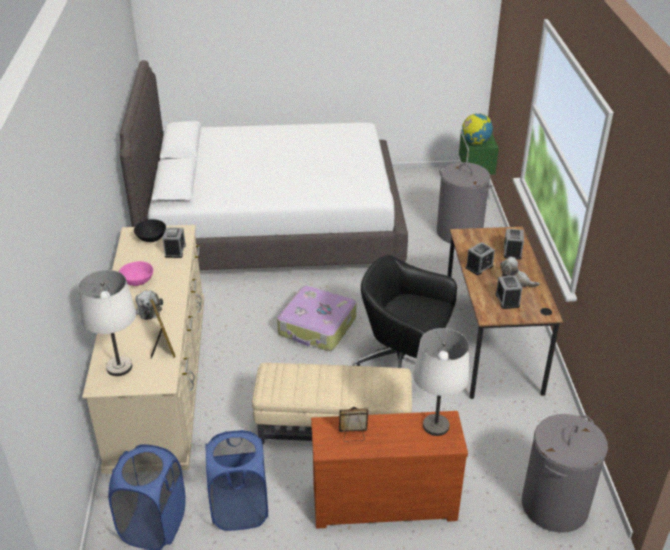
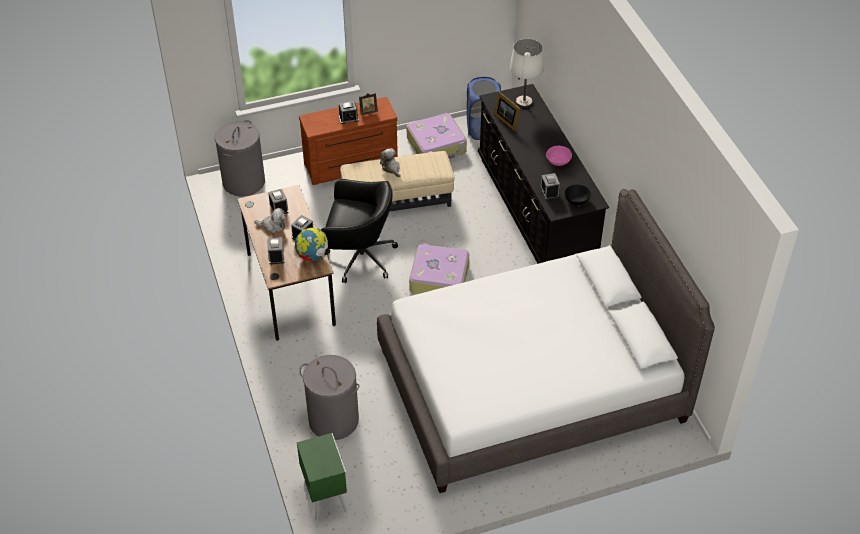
camera: 165 degrees right, 10 degrees up
(148, 309) = (533, 141): plush toy -> plush toy (391, 168)
(160, 383) = (535, 209): beige dresser -> black dresser
(240, 509) = (437, 145): blue laundry basket -> suitcase
(387, 430) = (348, 118): none -> alarm clock
(436, 426) = (319, 125): white table lamp -> none
(475, 143) = (324, 446): globe -> globe (312, 256)

